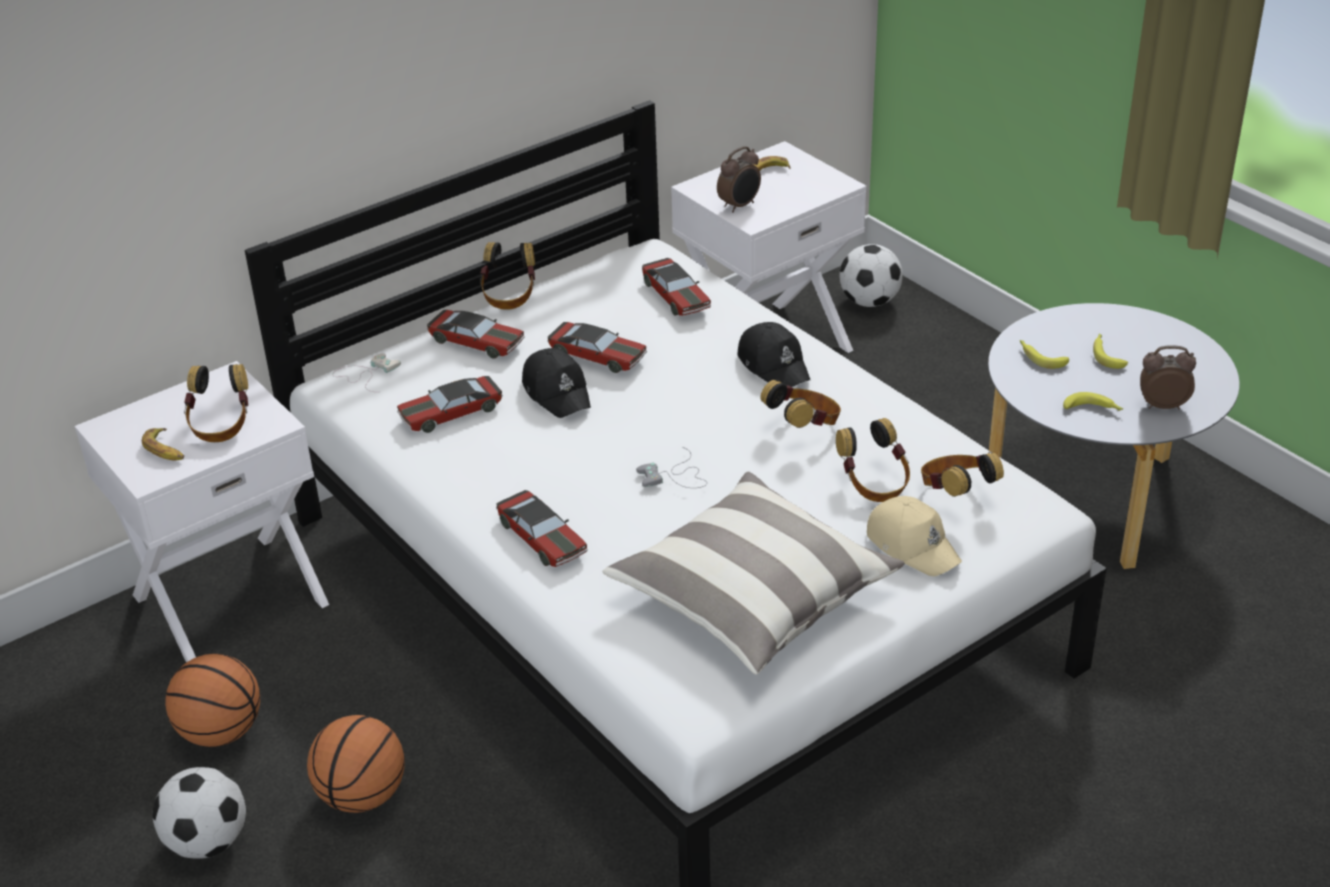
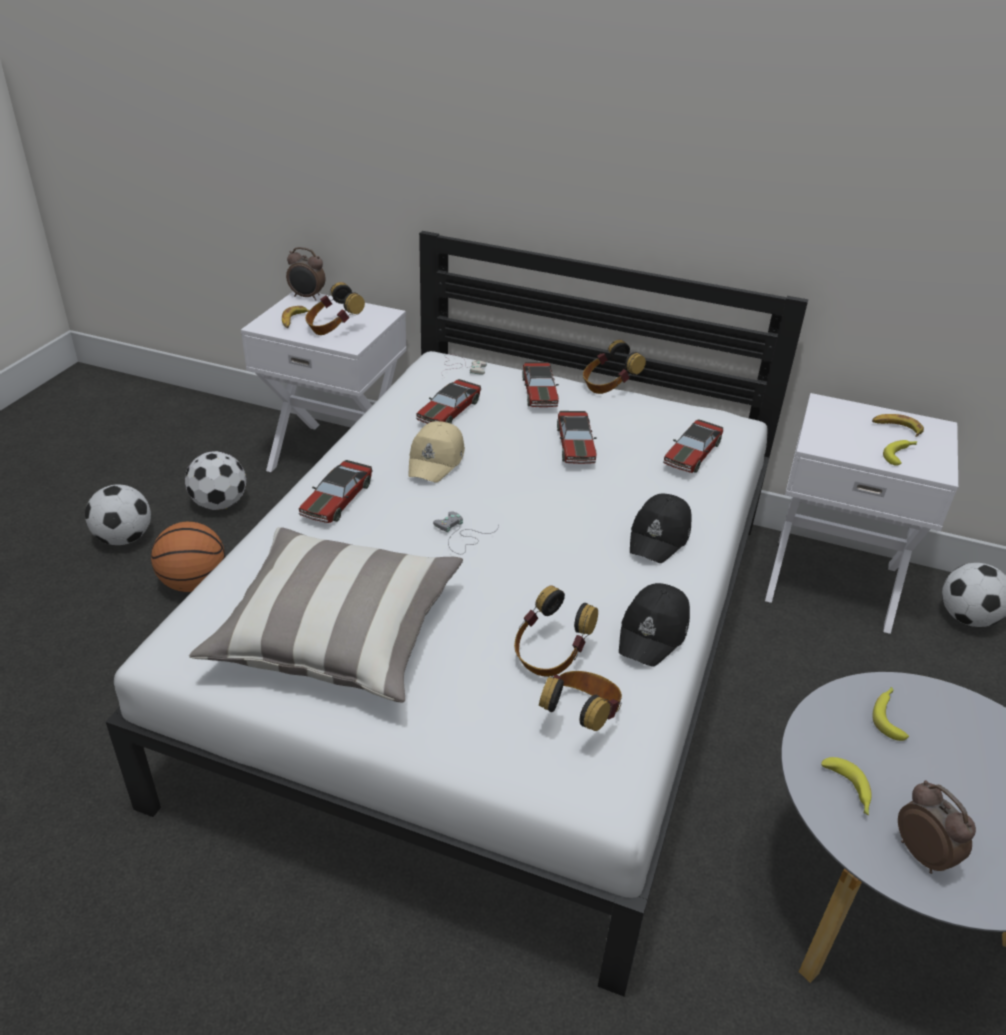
camera: 55 degrees right, 0 degrees up
(221, 732) = (220, 503): basketball -> football
(450, 413) = (449, 411): toy car -> toy car turned 90 degrees counterclockwise
(557, 392) = (516, 445): black cap -> black cap (654, 632)
(740, 206) = (829, 432): alarm clock -> alarm clock (307, 297)
(804, 427) = (592, 583): headphones -> none
(913, 545) = (478, 712): beige cap -> beige cap (436, 460)
(1106, 355) = (957, 770): banana -> banana (901, 455)

